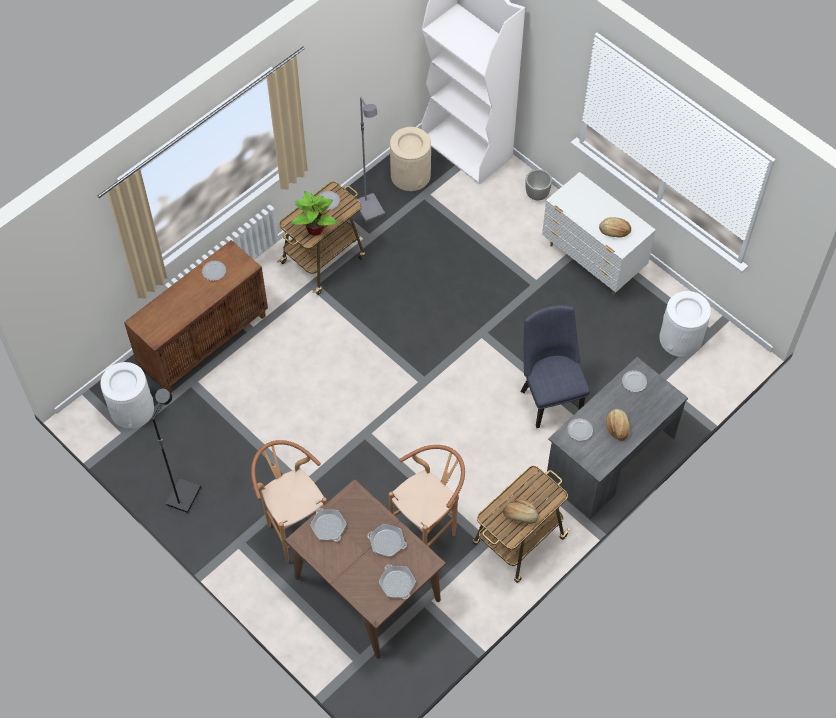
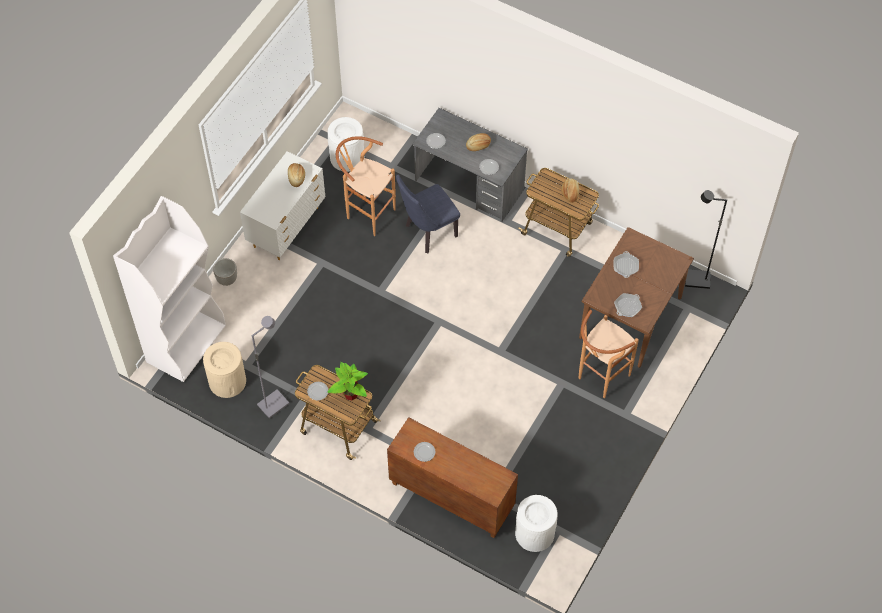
camera: 105 degrees left, 0 degrees up
(183, 495) = (600, 467): black floor lamp -> black floor lamp (697, 280)
(397, 583) = (655, 252): frying pan -> none
(429, 531) = (570, 288): brown stool -> brown stool (366, 213)

